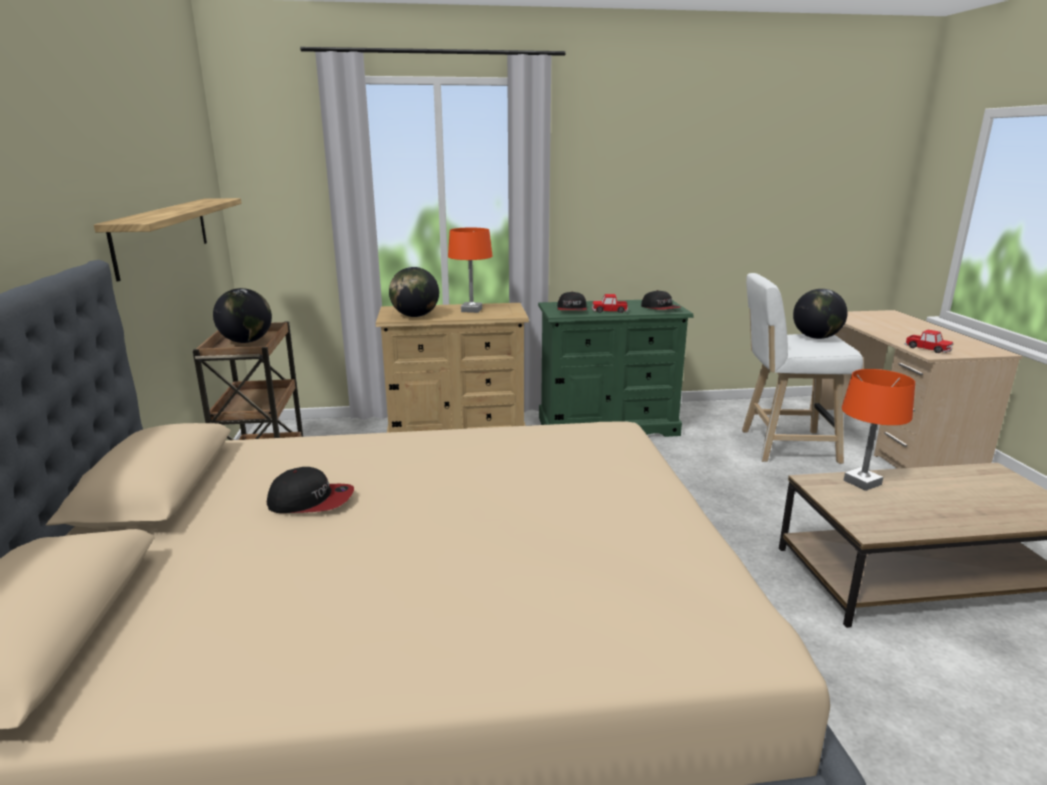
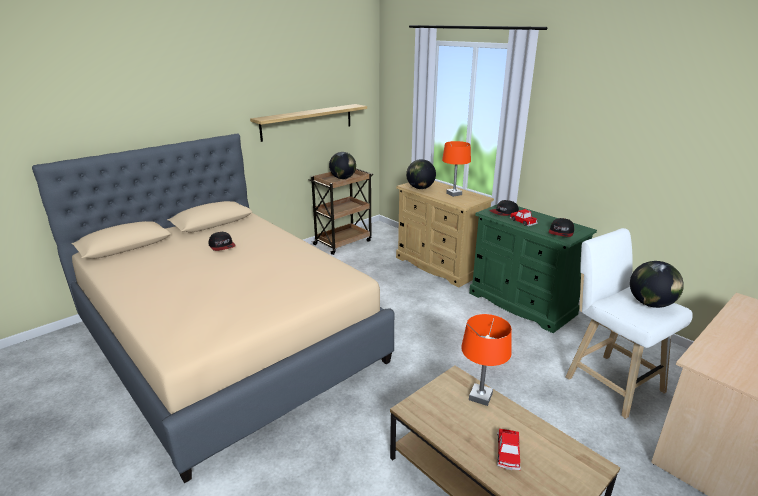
camera: 55 degrees right, 5 degrees up
(928, 348) = (714, 358): toy car -> toy car (508, 453)

